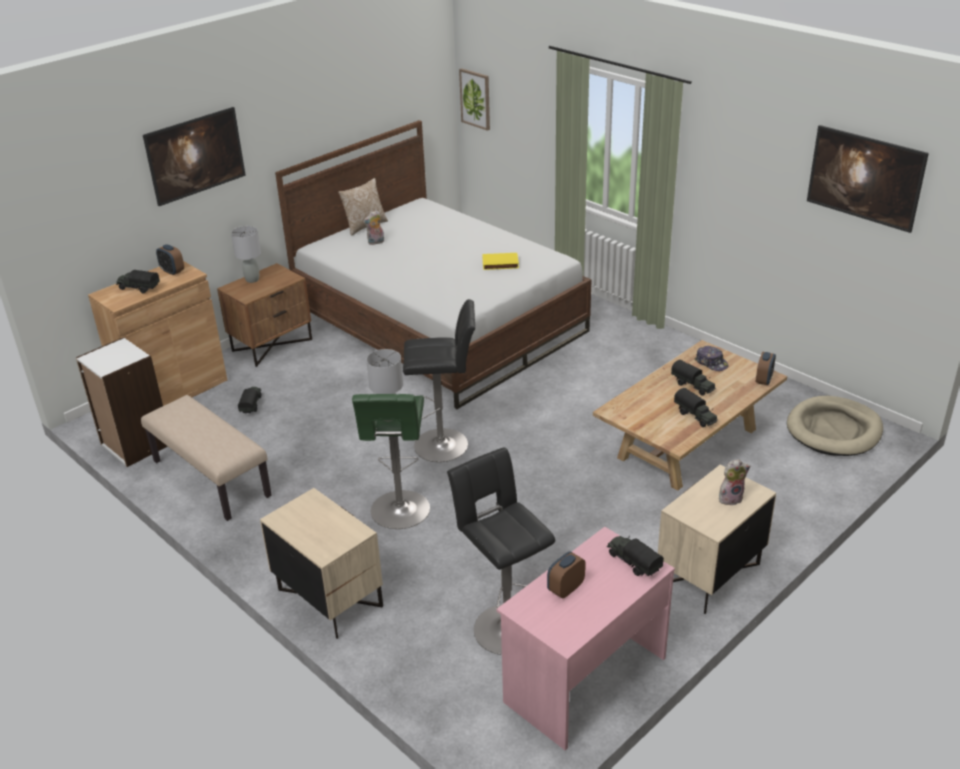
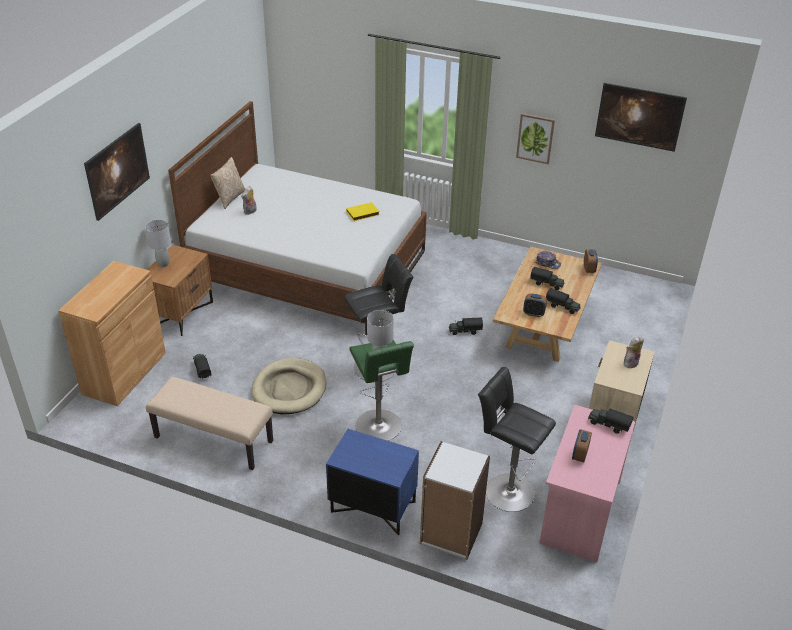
camera: 25 degrees left, 5 degrees up
(135, 445) = (127, 427): white bookcase -> white bookcase (451, 534)
(138, 288) = (101, 295): toy truck -> toy truck (465, 331)
(172, 271) = (118, 274): alarm clock -> alarm clock (533, 313)
(328, 598) = (372, 507): beige nightstand -> blue nightstand
(475, 99) = (289, 76): picture -> picture (535, 138)
(834, 430) = (630, 293): beige dog bed -> beige dog bed (289, 389)

